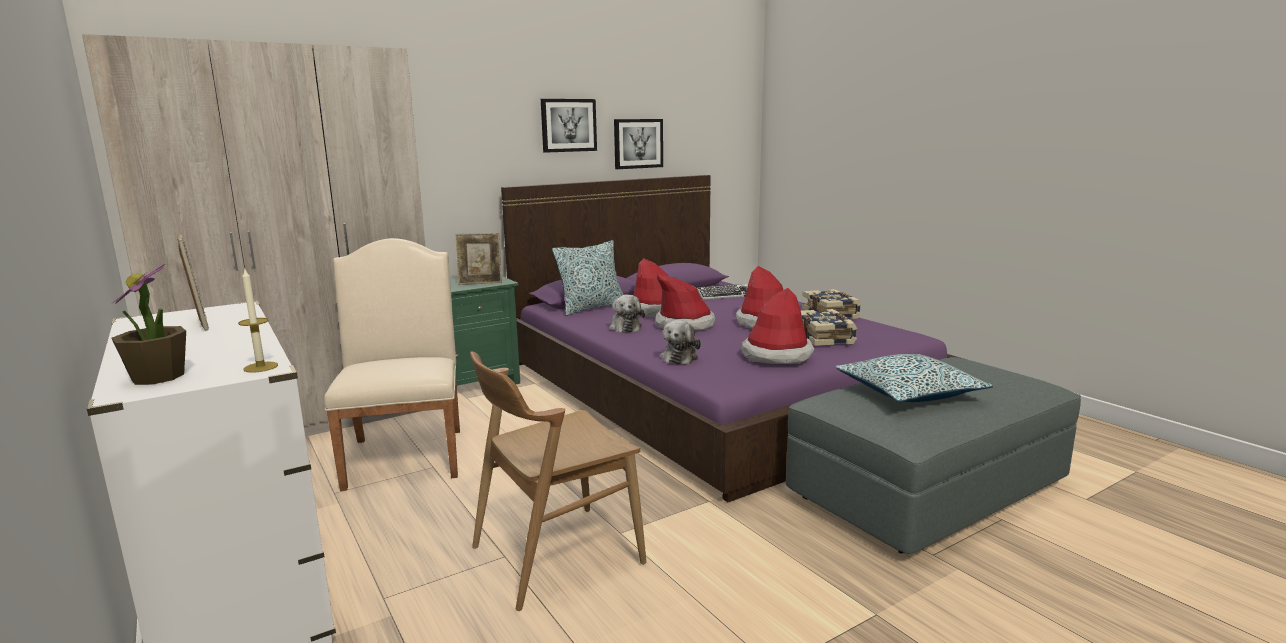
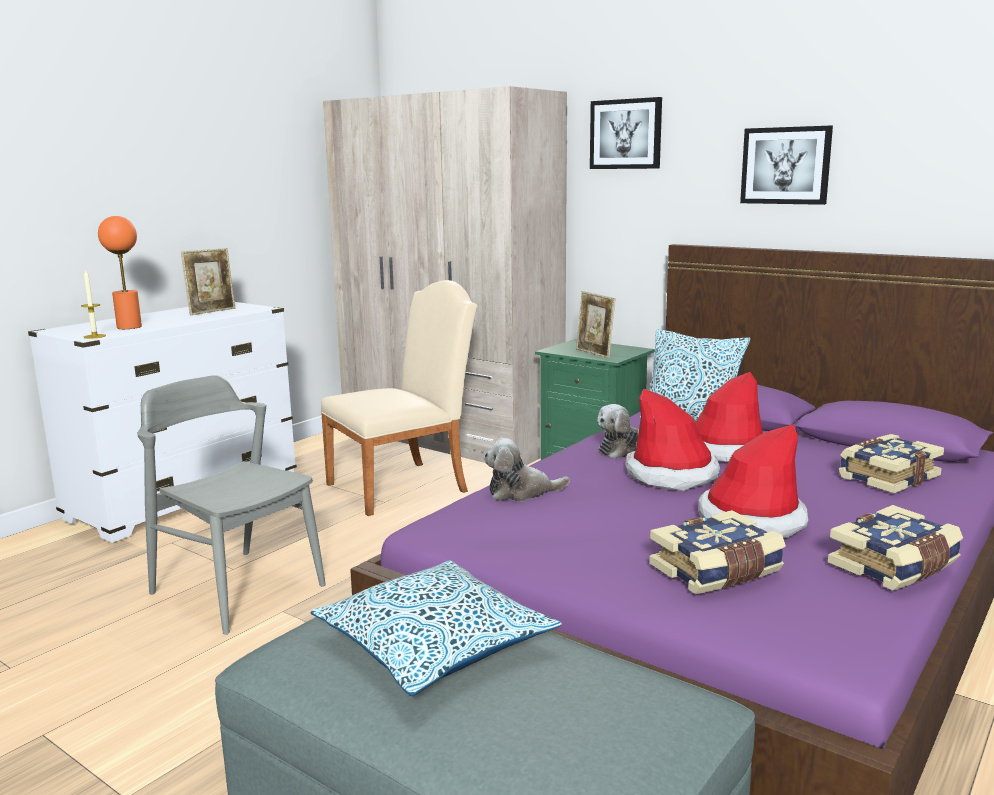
camera: 70 degrees right, 0 degrees up
(158, 377) = (82, 328): potted plant -> none
(221, 354) = (129, 327): none -> orange table lamp
(556, 554) = (237, 589): brown chair -> grey chair
(638, 143) = (911, 196): picture -> picture (626, 134)
(724, 295) = (887, 477): keyboard -> book
(776, 355) = (569, 541): hat -> none

